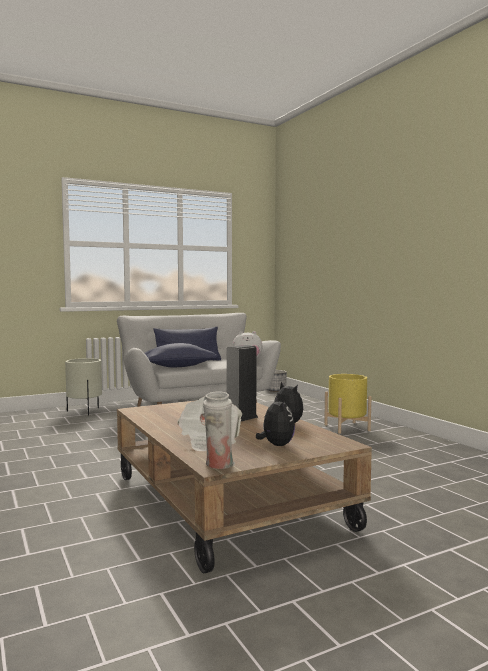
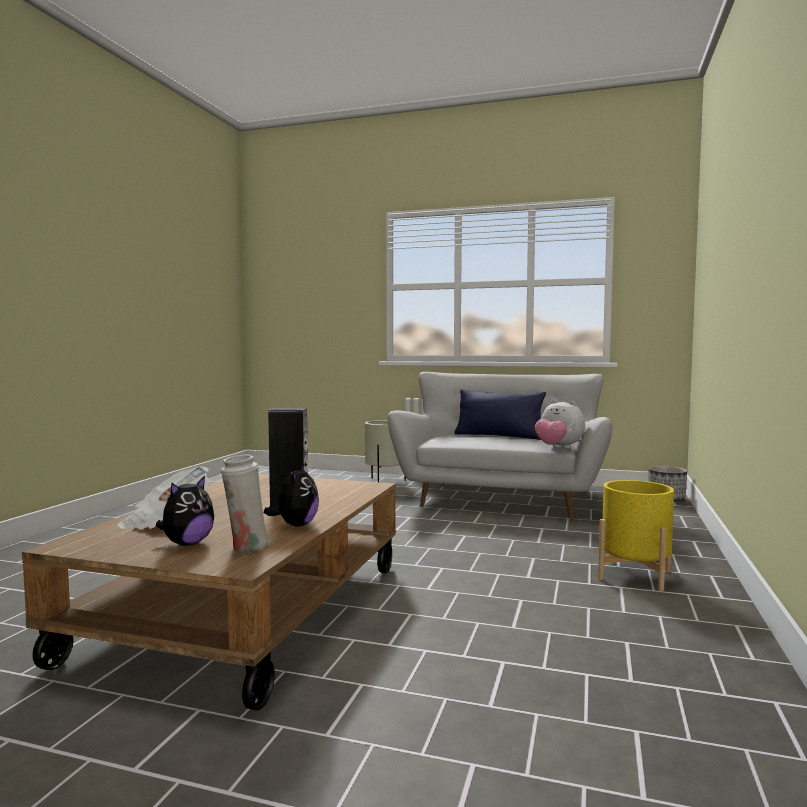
camera: 45 degrees right, 0 degrees up
(178, 366) = (459, 440): blue pillow -> none
(219, 465) = (71, 545): white vase -> white vase (246, 547)

